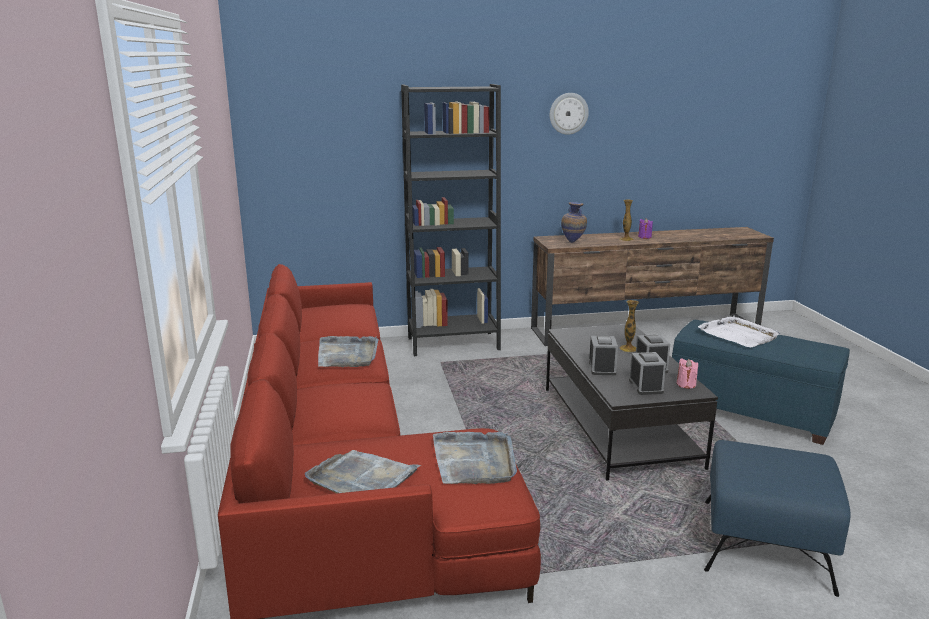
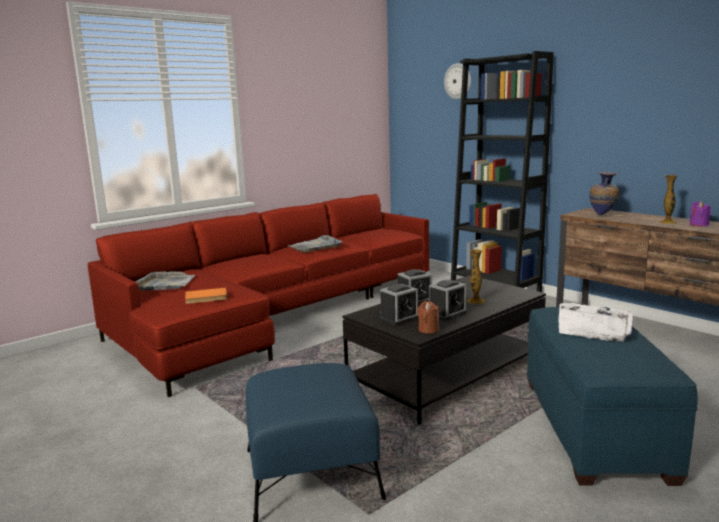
camera: 60 degrees right, 5 degrees down
(474, 461) = (206, 298): grey tray -> orange book
(568, 113) = (632, 77): wall clock -> wall clock (458, 81)
(686, 384) = (428, 329): pink candle -> brown candle

